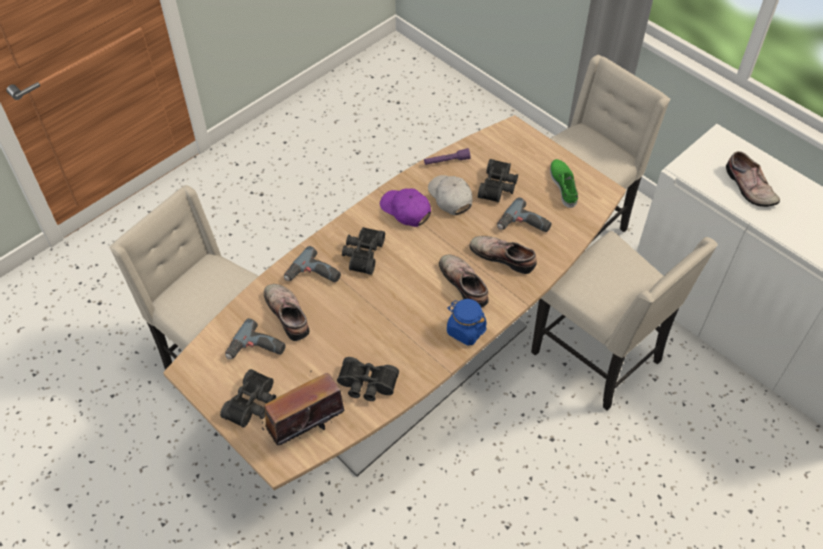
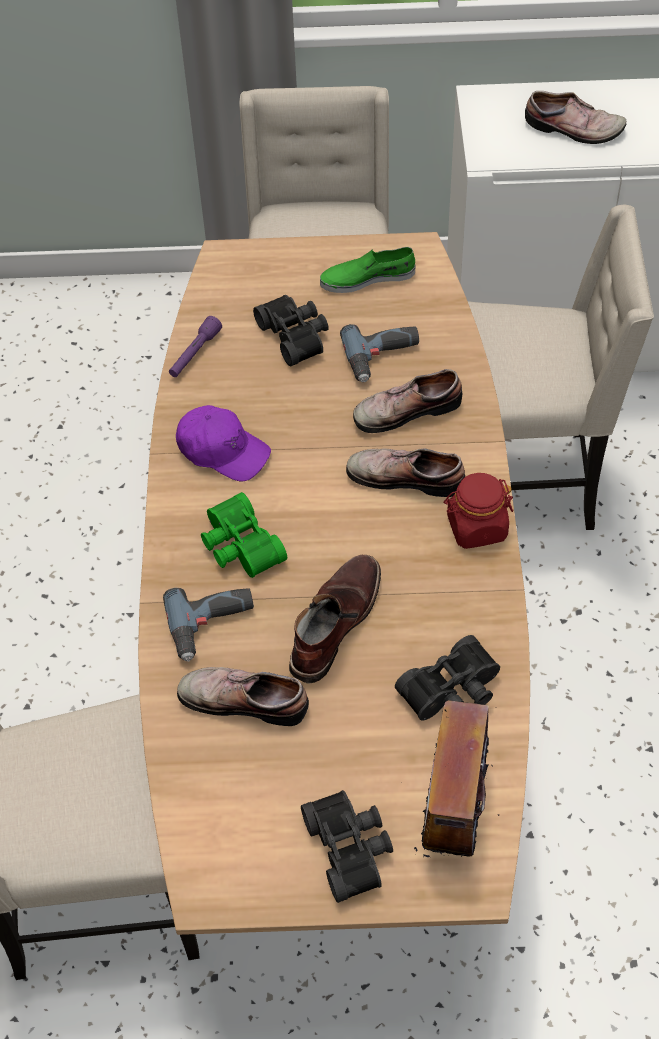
camera: 45 degrees left, 0 degrees up
(256, 350) = (264, 781): power drill -> none
(358, 316) = (333, 623): none -> brown boot
(362, 254) = (239, 547): black binoculars -> green binoculars
(405, 210) = (223, 451): purple cap -> purple cap turned 150 degrees counterclockwise
(450, 197) = (256, 393): white cap -> none
(465, 330) = (476, 528): blue jar -> red jar
(564, 185) = (367, 278): green shoe -> green shoe turned 45 degrees counterclockwise

